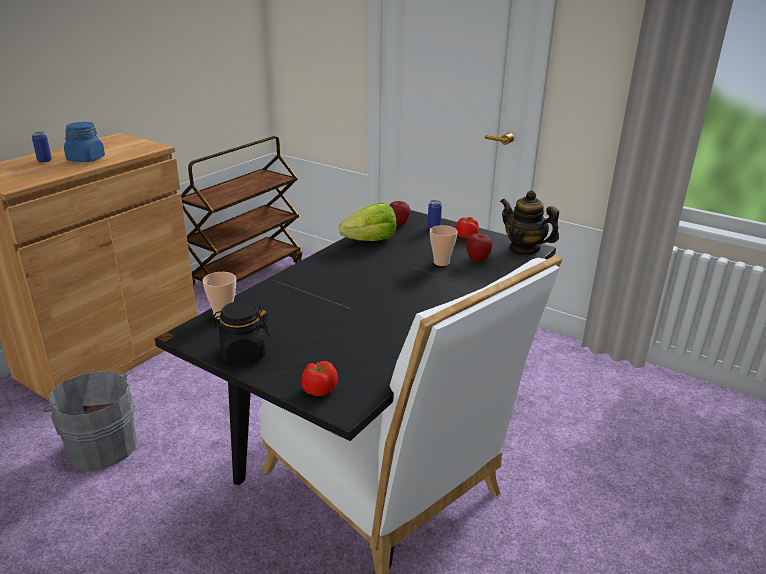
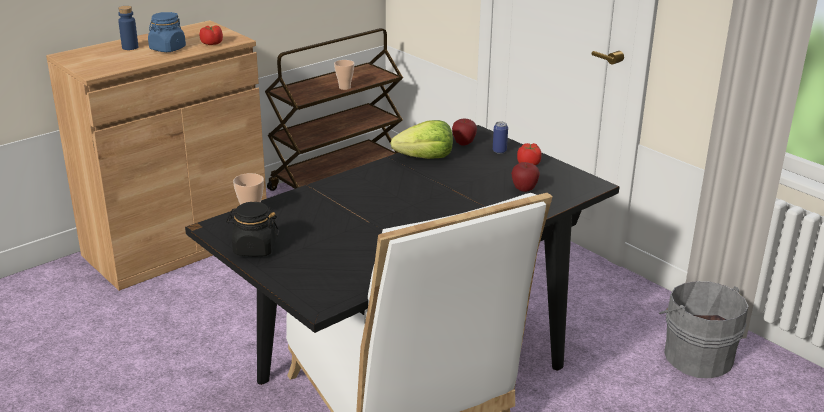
camera: 15 degrees right, 0 degrees up
(44, 161) = (130, 47): can -> blue bottle
(101, 445) = (147, 330): grey bucket -> grey bucket (696, 356)
(319, 390) = (305, 288): tomato -> tomato (211, 43)
(441, 262) = (484, 188): cup -> cup (344, 87)
(524, 249) = (582, 184): teapot -> none

